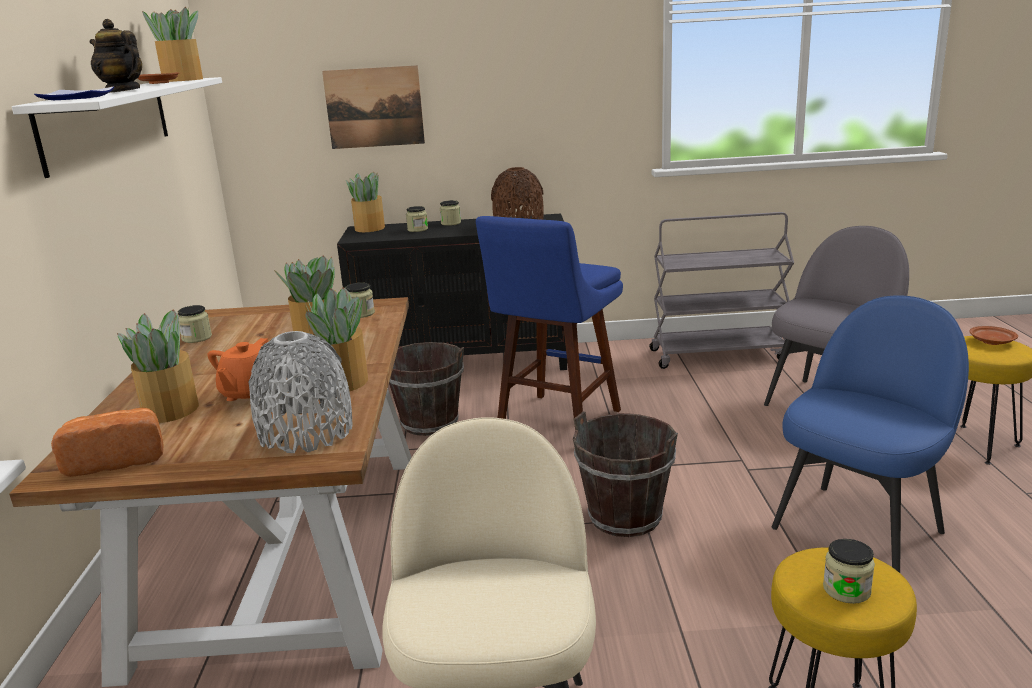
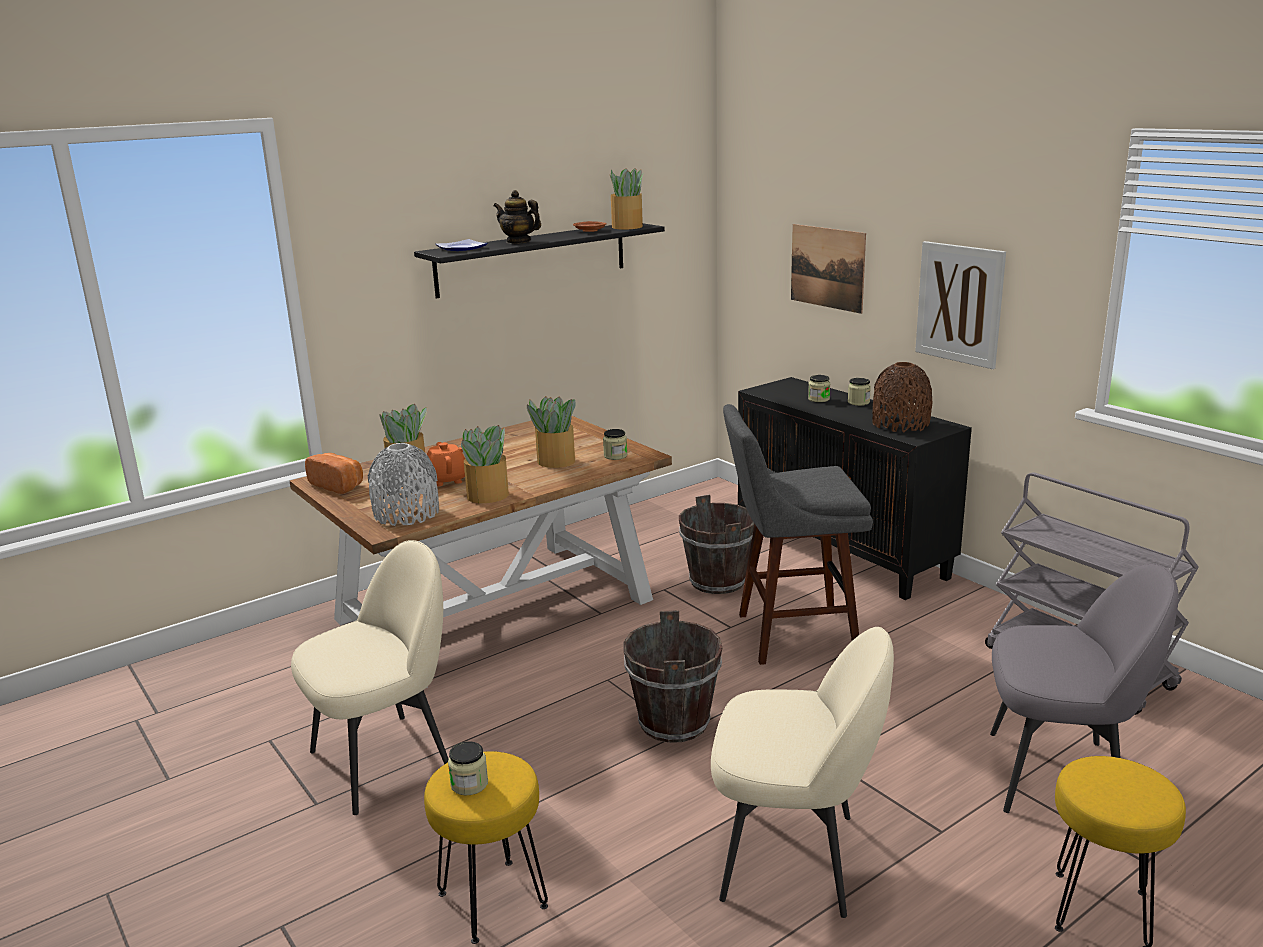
camera: 55 degrees right, 0 degrees up
(108, 122) = (532, 259): white shelf -> black shelf
(122, 91) = (518, 242): teapot -> teapot turned 60 degrees counterclockwise
(197, 338) = (517, 432): jar -> none
(370, 228) = (796, 384): potted plant -> none
(530, 111) = (959, 304): none -> picture
(556, 424) = (790, 635): blue stool -> grey stool
(859, 528) = (794, 857): blue chair -> beige chair
(991, 341) = (1142, 785): brown plate -> none

